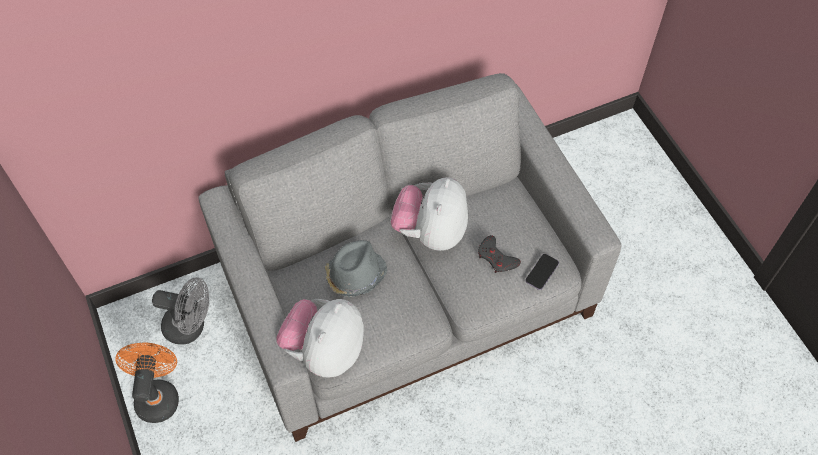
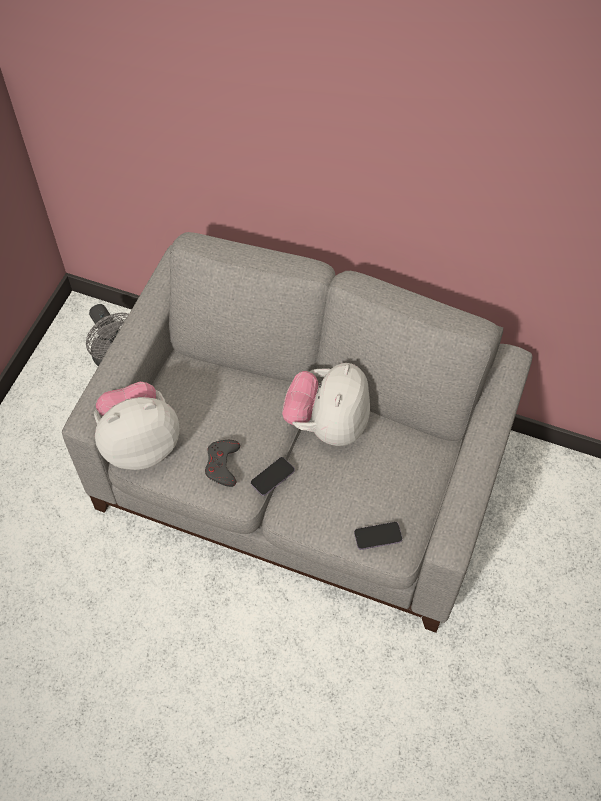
camera: 45 degrees right, 0 degrees up
(157, 395) = (44, 388): orange fan -> none
(355, 274) = (227, 405): grey hat -> none
(431, 232) = (328, 424): plush toy -> plush toy turned 45 degrees counterclockwise
(436, 294) = (272, 477): none -> phone
(496, 258) = (352, 490): grey game controller -> grey game controller (222, 465)

